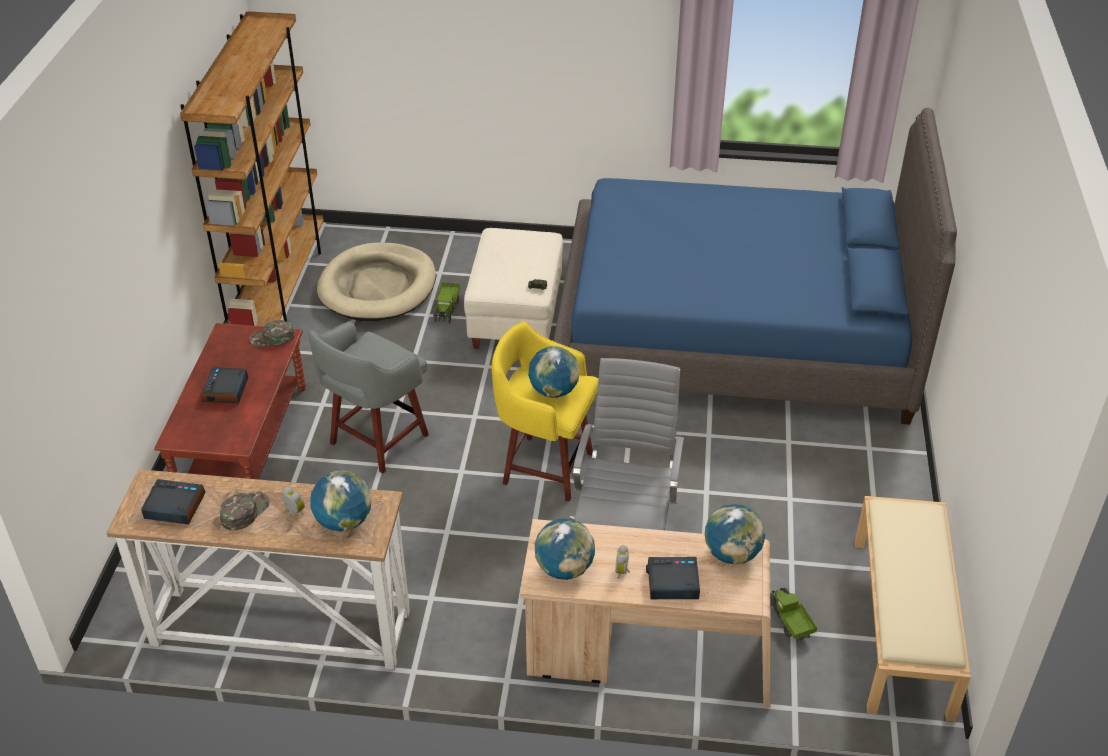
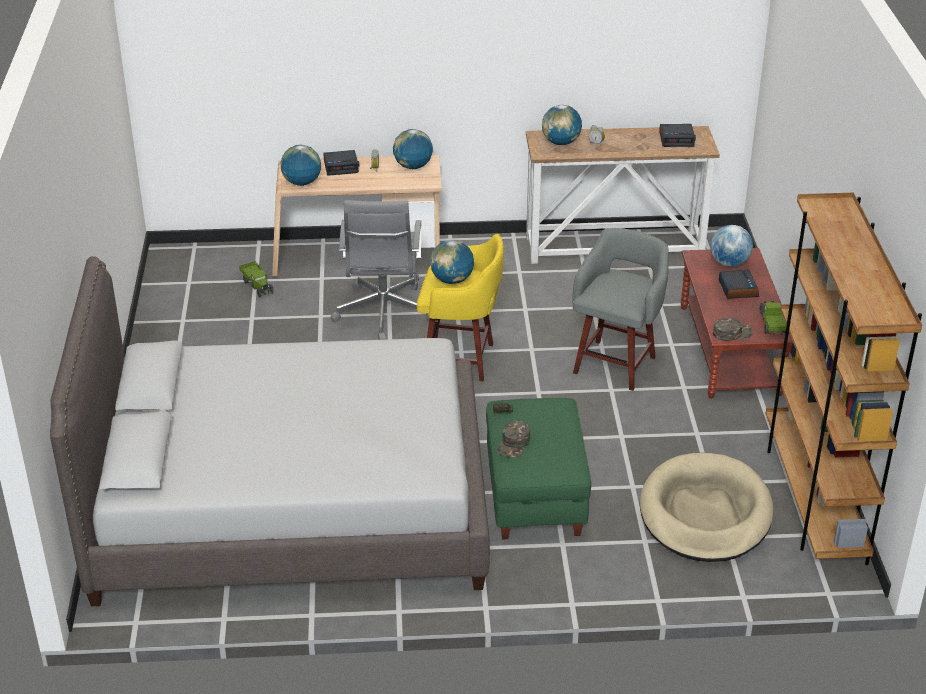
camera: 170 degrees right, 5 degrees down
(208, 427) = (729, 263): none -> globe
(244, 511) = (629, 141): green cap -> green cap (514, 444)
(447, 309) = (614, 495): toy truck -> toy truck (771, 325)
(517, 317) = (534, 495): beige ottoman -> green ottoman
(735, 333) = (290, 505): blue bed -> grey bed
(903, 626) = (174, 290): beige bench -> none

